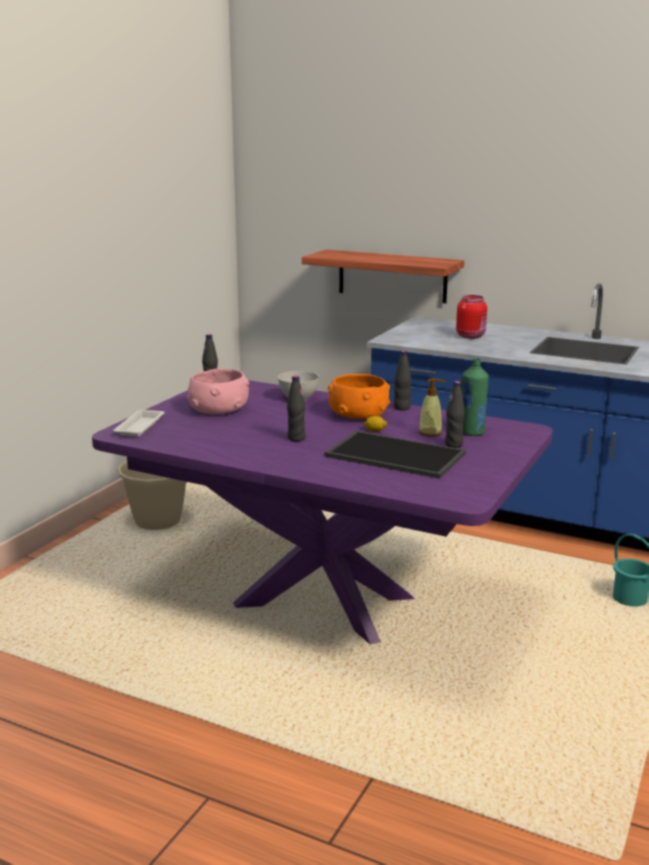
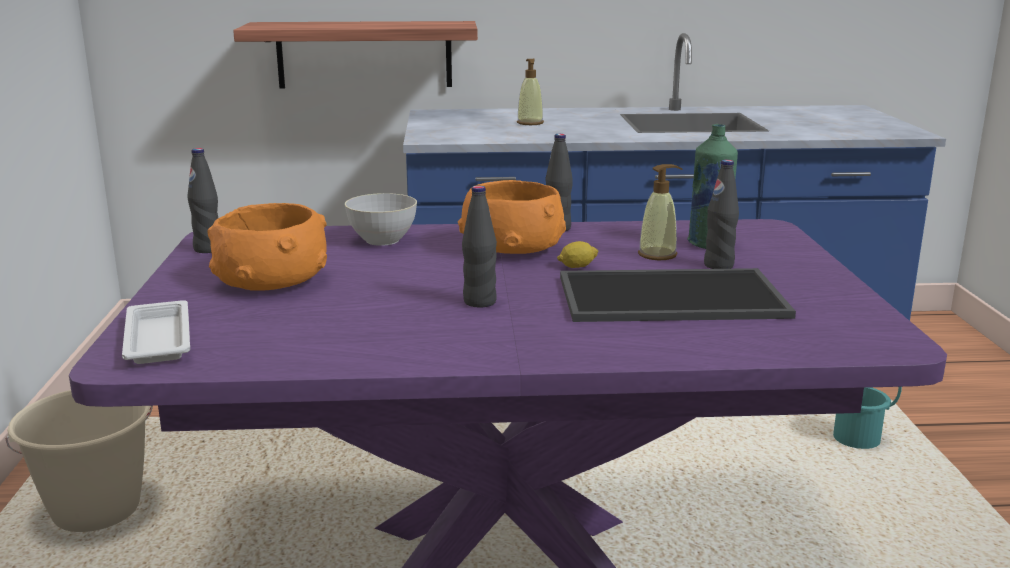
camera: 30 degrees left, 0 degrees up
(219, 409) = (273, 280): pink bowl -> orange bowl
(471, 336) = (530, 123): red jar -> soap dispenser

